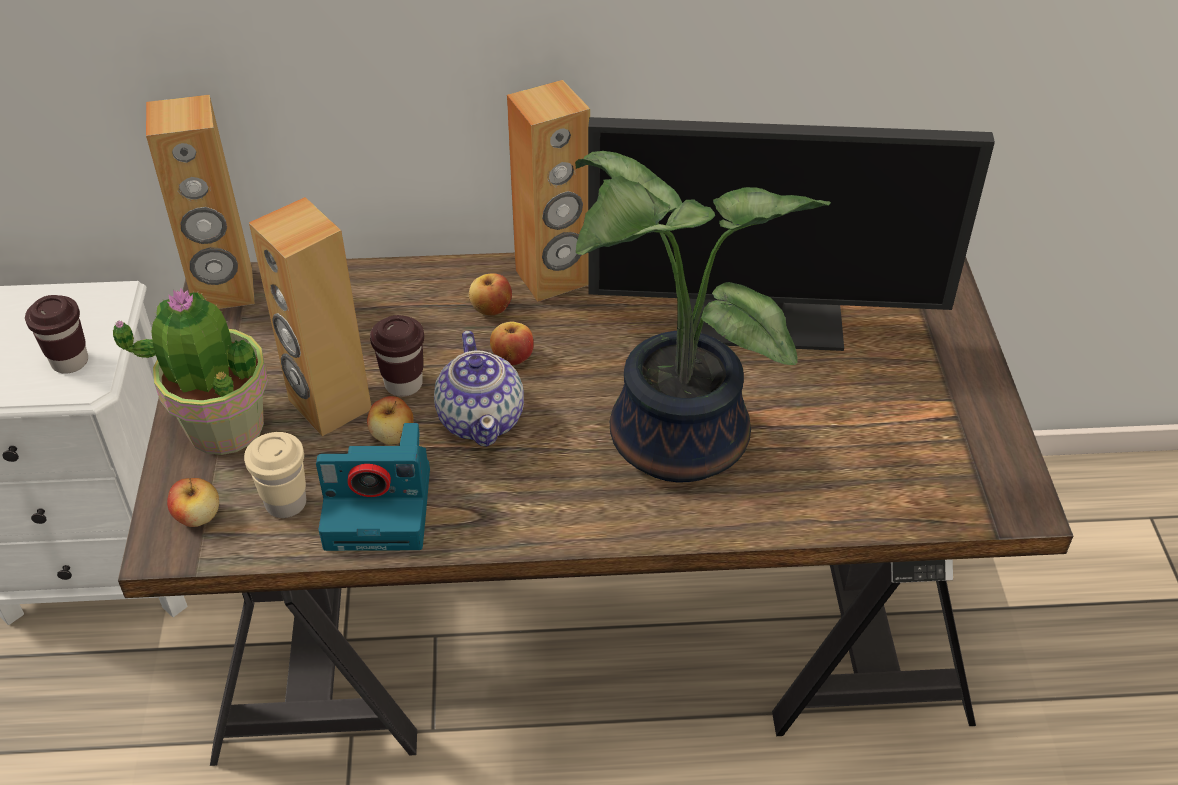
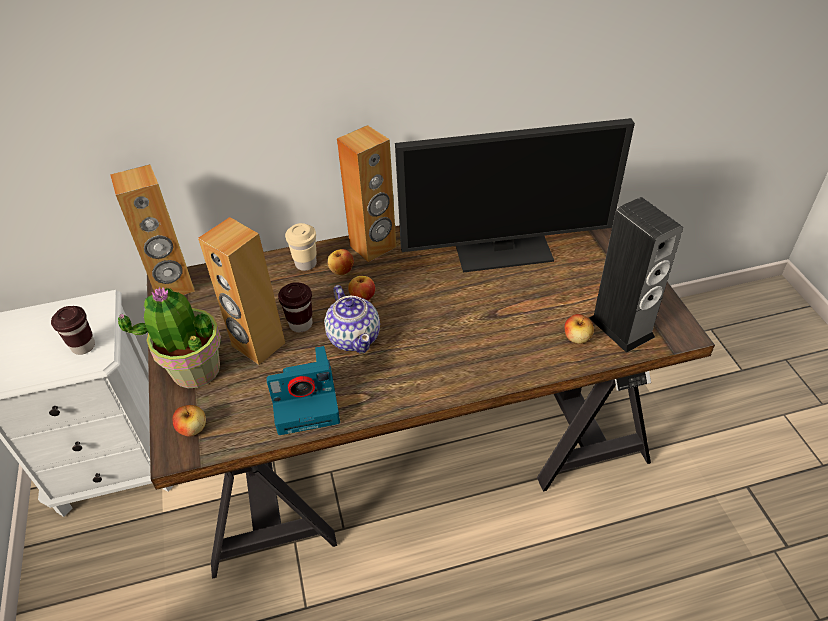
camera: 10 degrees left, 0 degrees up
(286, 503) = (247, 410): beige cup -> beige cup (306, 264)
(393, 435) = (302, 356): apple -> apple (577, 338)
(669, 440) = (469, 330): potted plant -> none
(922, 479) = (621, 327): none -> speaker

